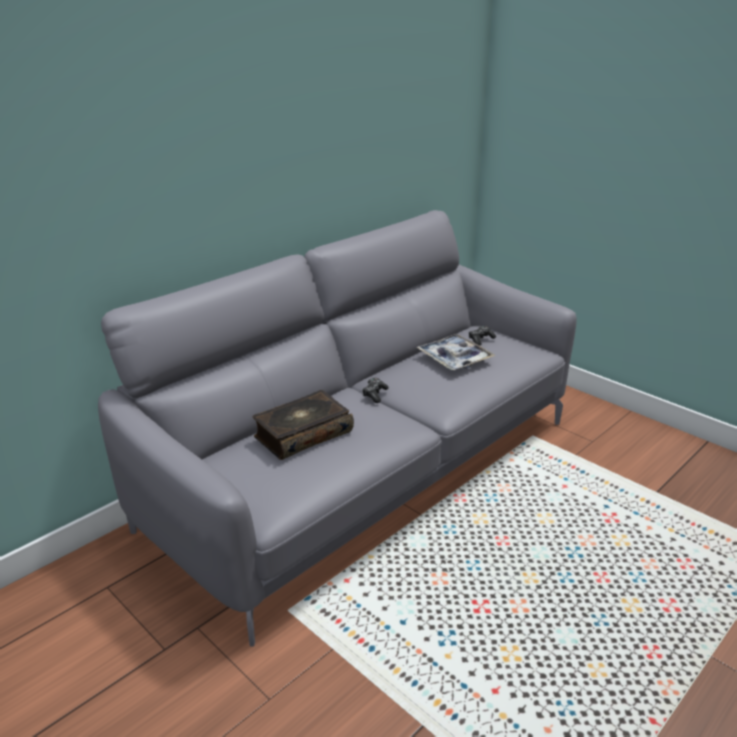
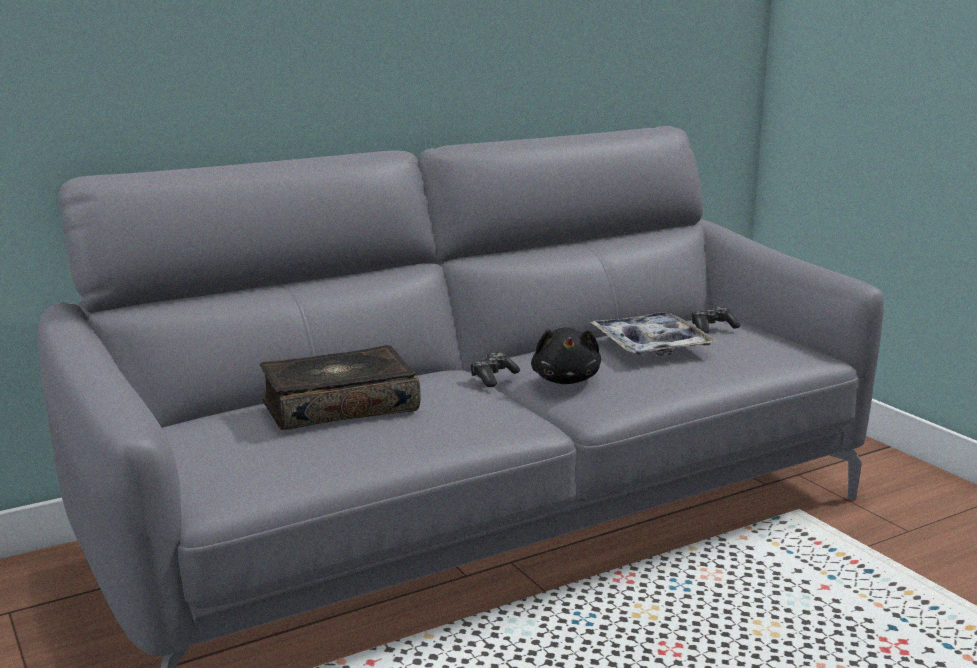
camera: 15 degrees right, 10 degrees down
(418, 391) = (566, 380): none -> black plush toy

